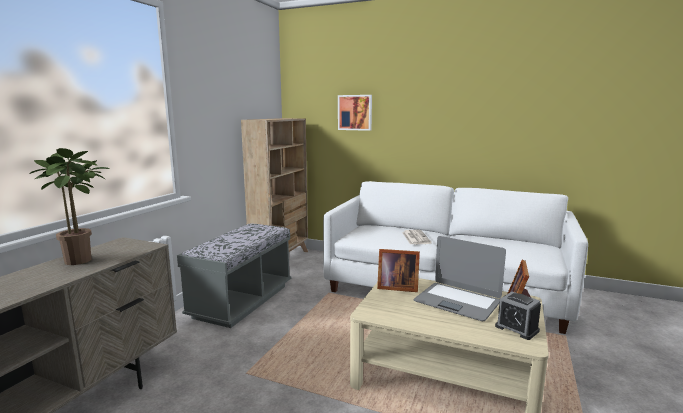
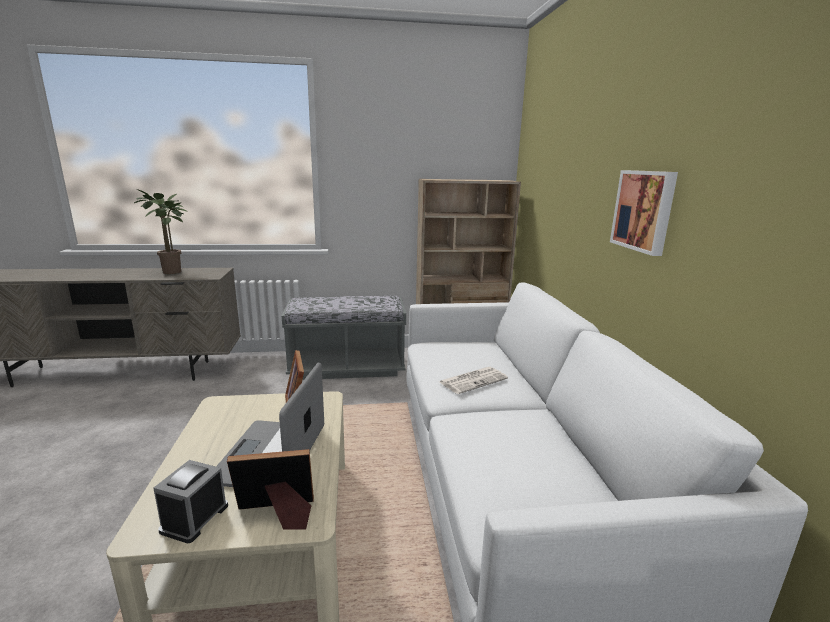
camera: 60 degrees right, 5 degrees up
(355, 112) = (559, 176): picture -> picture (644, 210)

